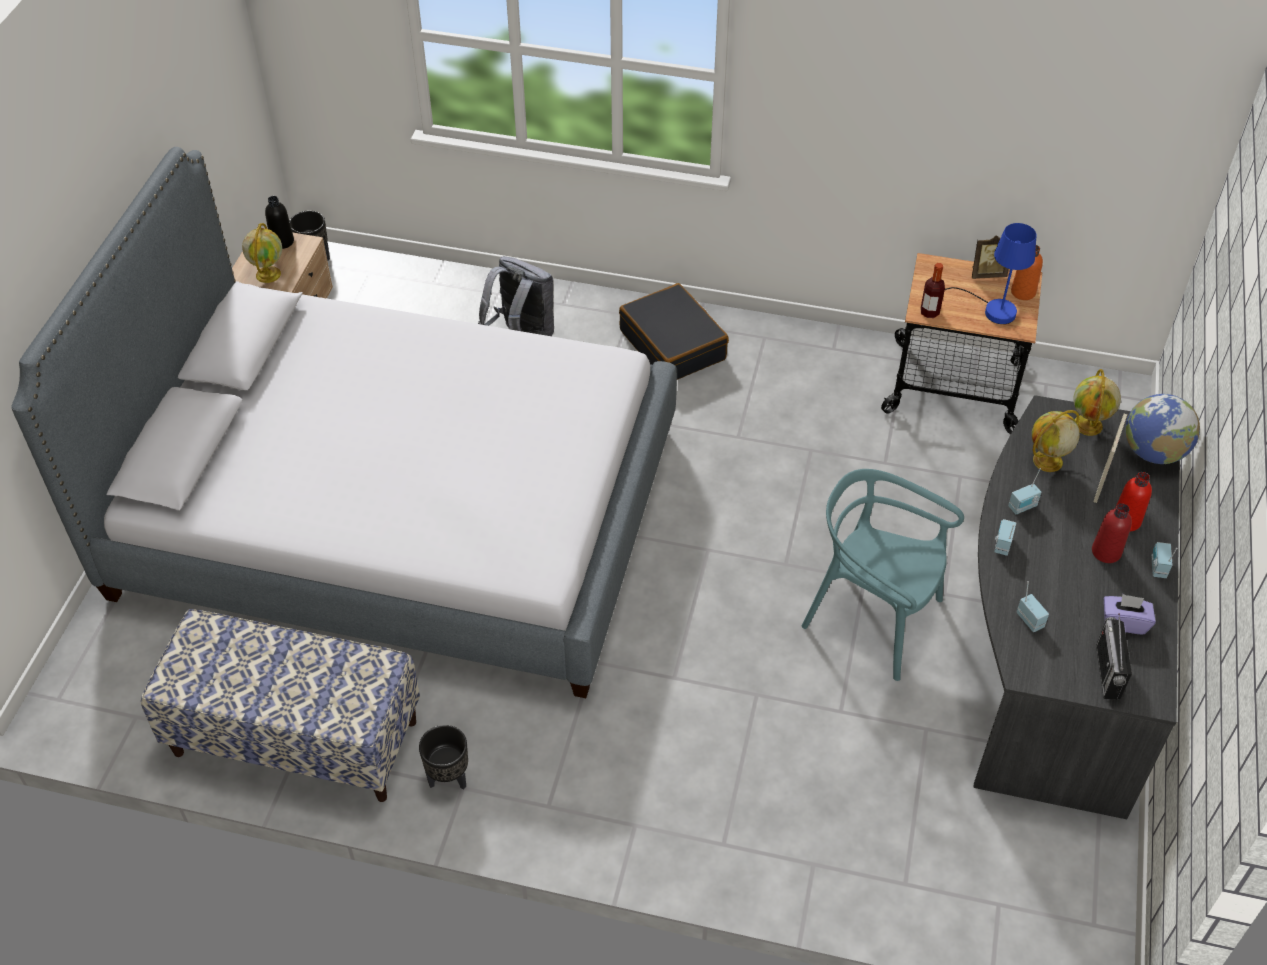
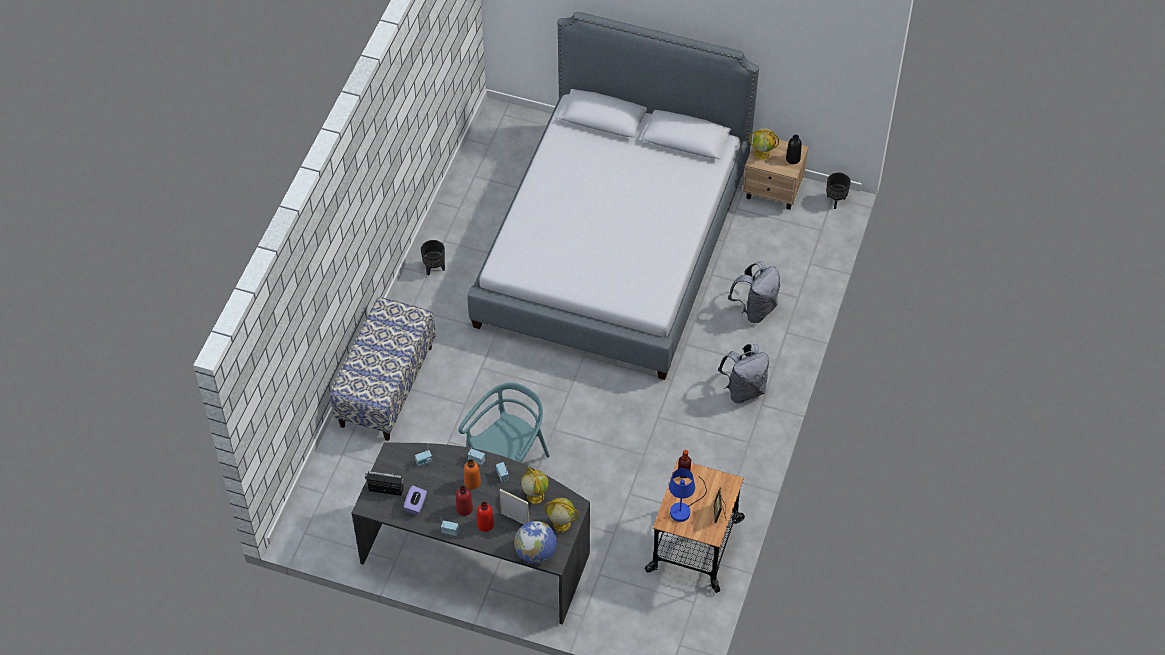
camera: 95 degrees right, 5 degrees up
(295, 738) = (467, 207): bench -> bench (386, 386)
(673, 345) = (744, 390): black suitcase -> grey backpack
(1023, 292) = (700, 530): orange bottle -> orange bottle (472, 482)

